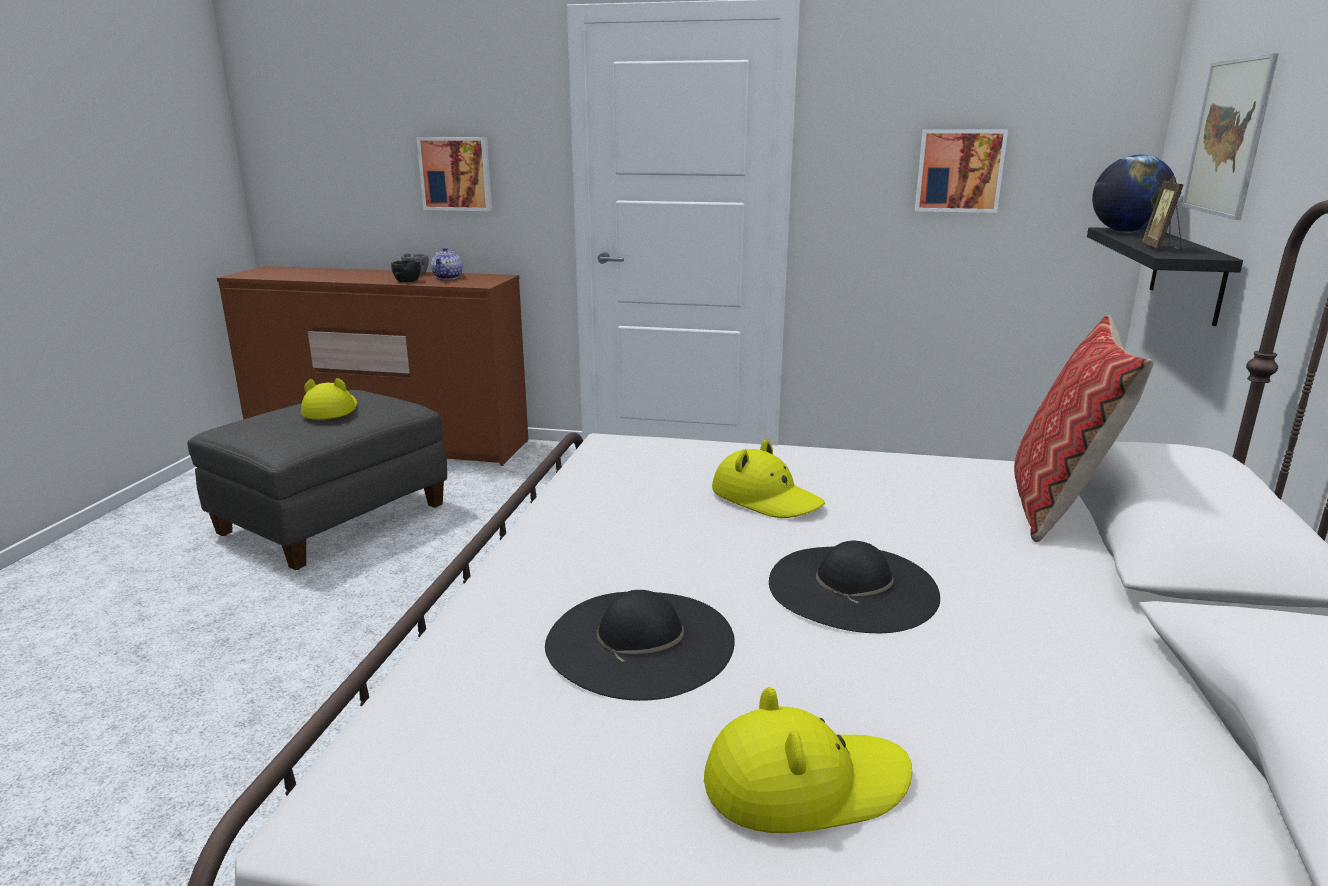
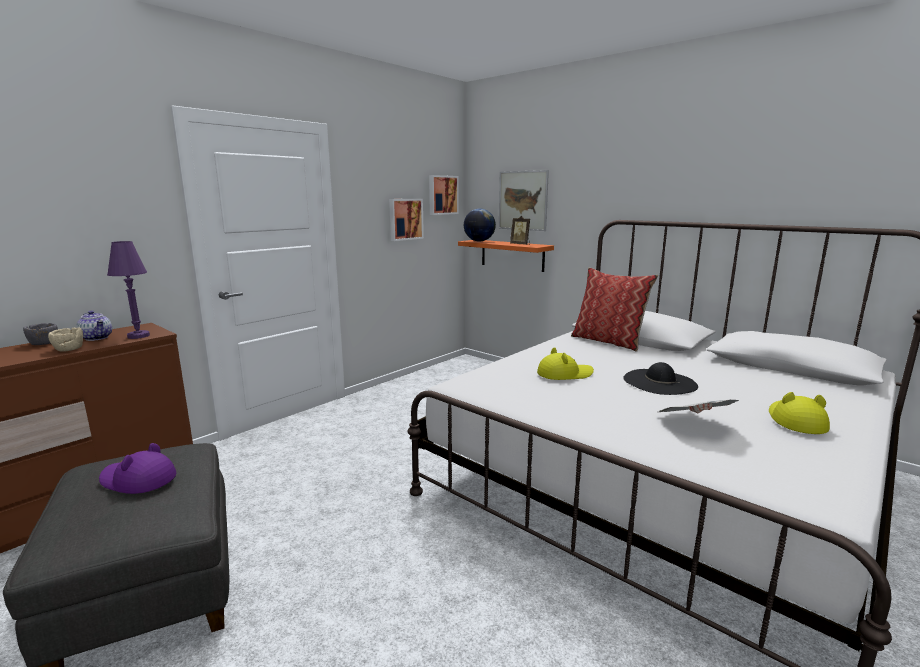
camera: 60 degrees left, 5 degrees down
(330, 410) = (138, 480): yellow hat -> purple hat
(407, 281) = (69, 349): black bowl -> beige bowl
(456, 173) = (69, 243): picture -> picture (442, 195)
(467, 283) = (138, 336): none -> purple table lamp
(640, 642) = (693, 424): black hat -> newspaper
(1187, 274) = (512, 255): black shelf -> orange shelf

